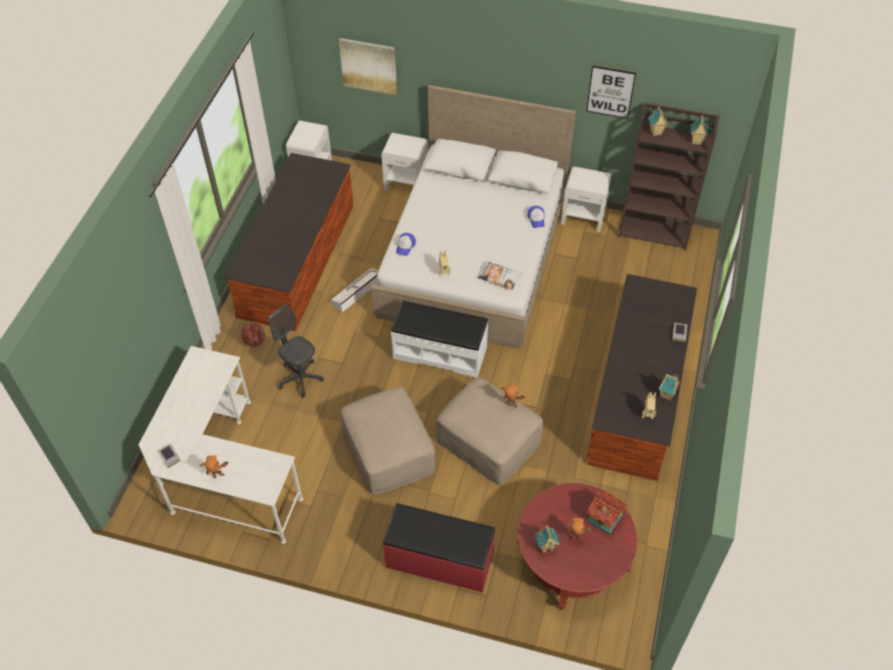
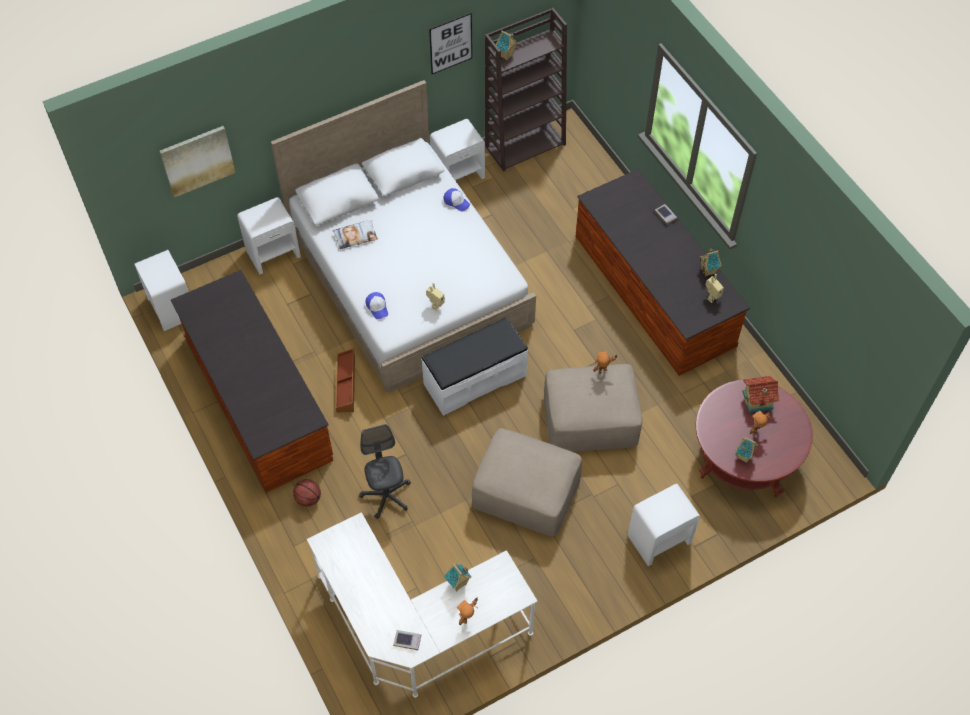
camera: 45 degrees left, 5 degrees up
(300, 378) = (386, 495): grey office chair -> grey office chair turned 75 degrees clockwise
(357, 292) = (346, 384): white storage box -> brown storage box
(439, 560) = (658, 539): red bench -> white nightstand
(499, 277) = (484, 274): pillow -> pillow (355, 236)
(696, 141) = (545, 42): toy house -> toy house (458, 584)

